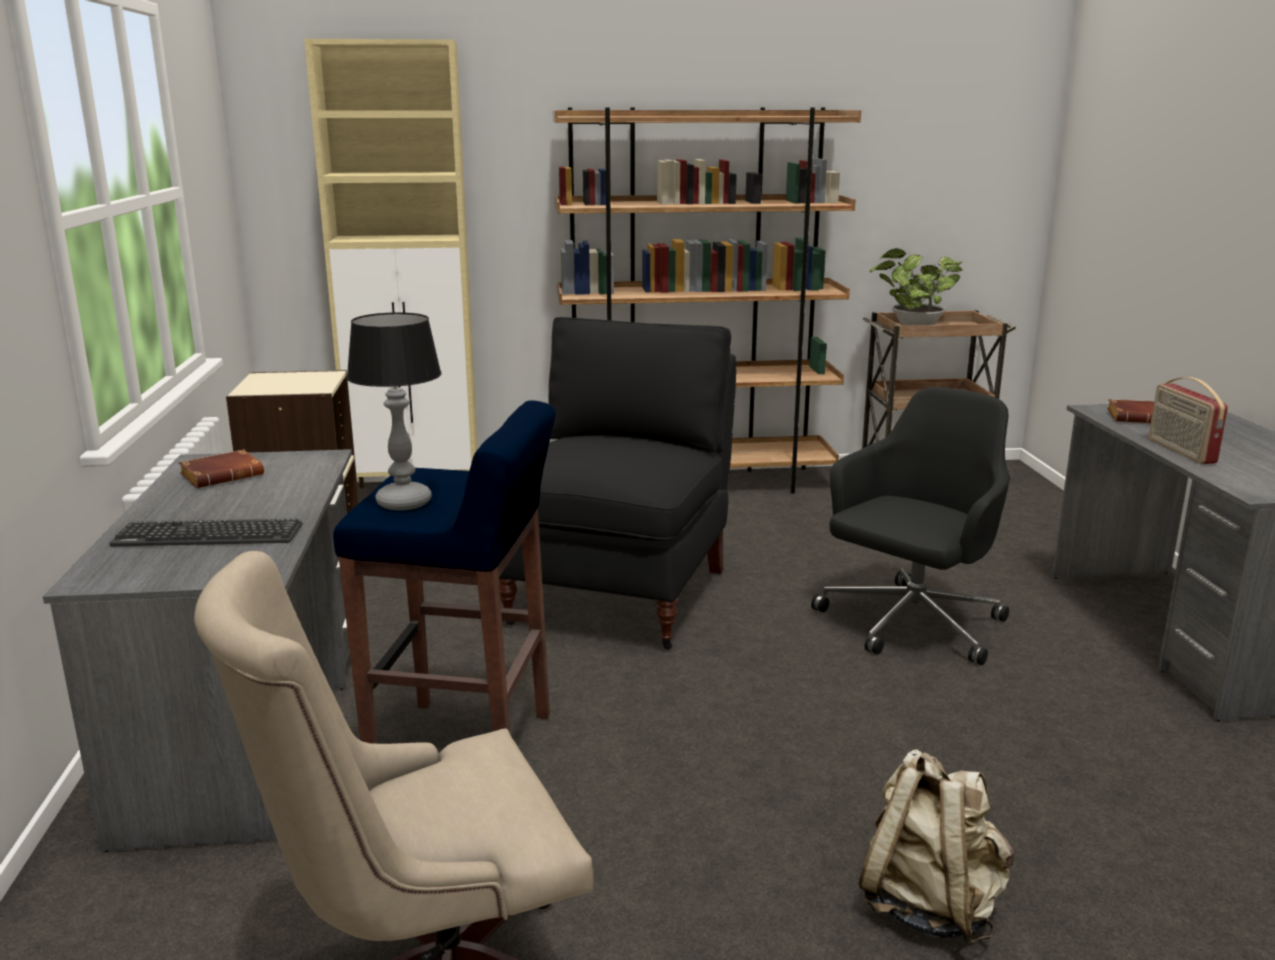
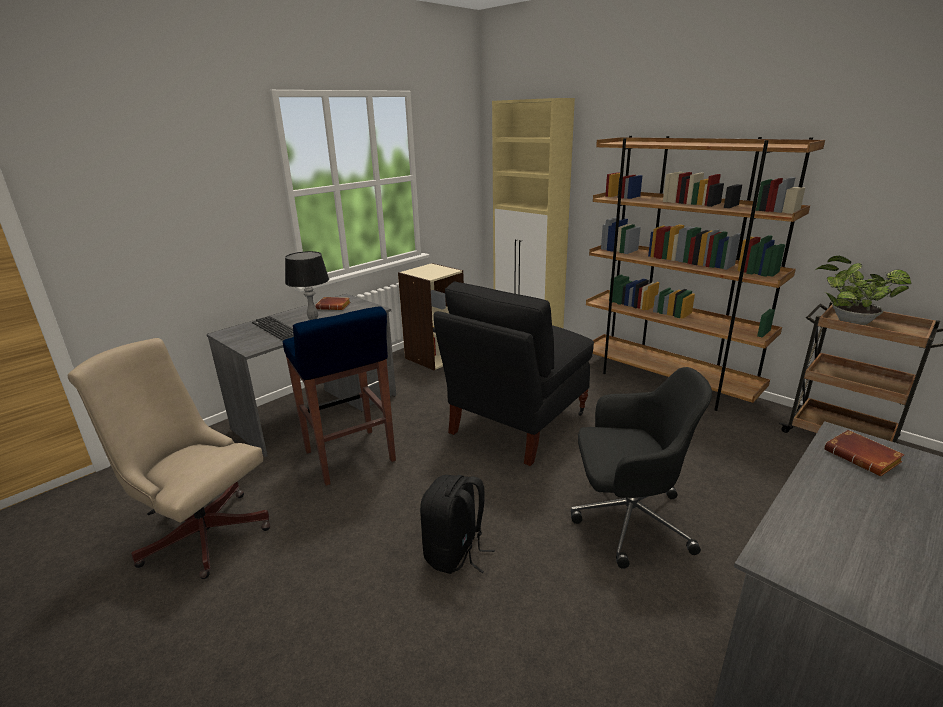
camera: 50 degrees right, 5 degrees up
(620, 595) = (517, 424): black chair -> black chair turned 150 degrees clockwise
(833, 753) = (455, 553): none -> black backpack
(929, 906) = (353, 648): beige backpack -> none
(1180, 451) = (809, 497): radio -> none

